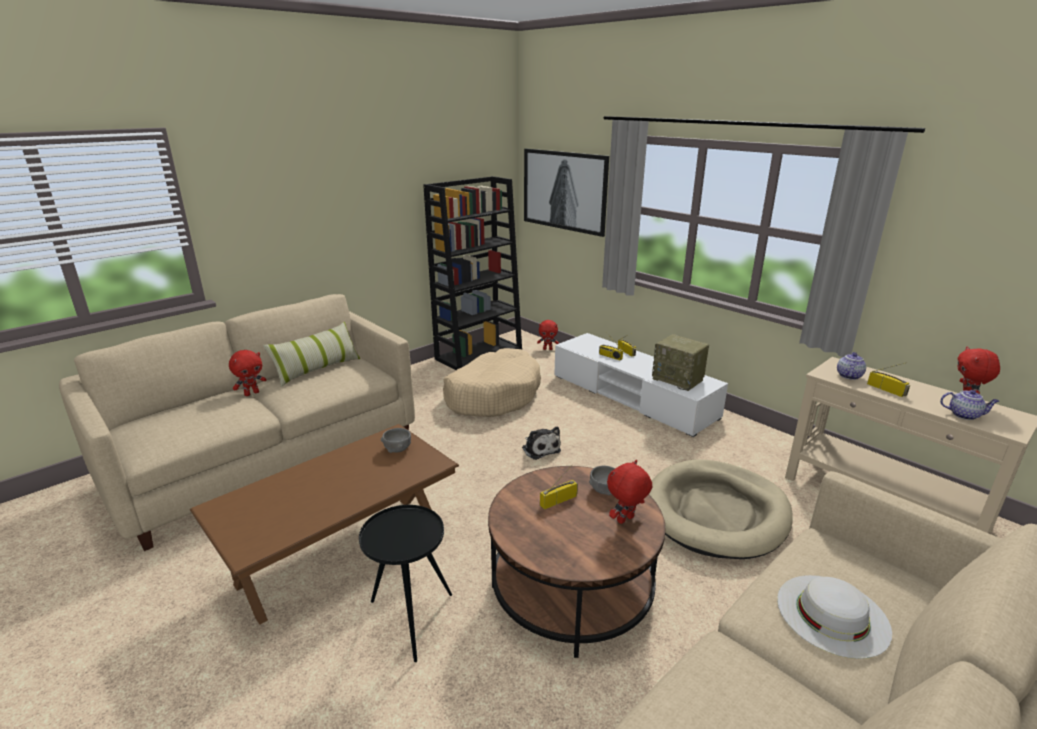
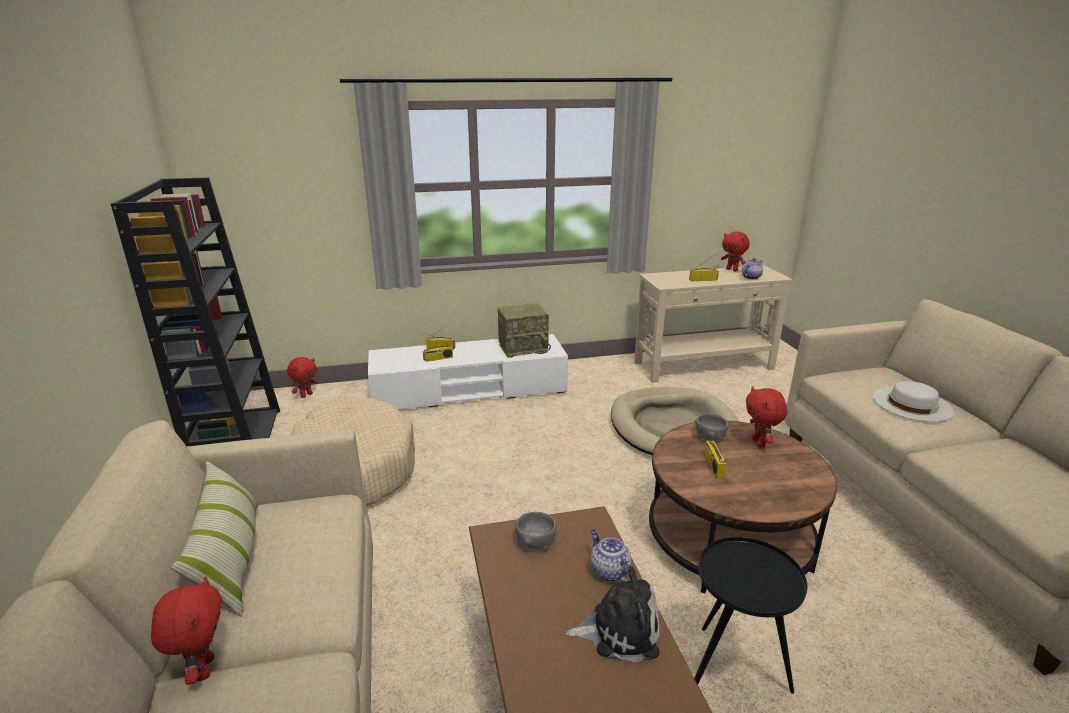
camera: 60 degrees left, 0 degrees up
(540, 449) = (501, 476): plush toy -> plush toy (619, 630)
(565, 190) = (275, 183): picture -> none
(848, 375) = (674, 280): teapot -> teapot (609, 571)

